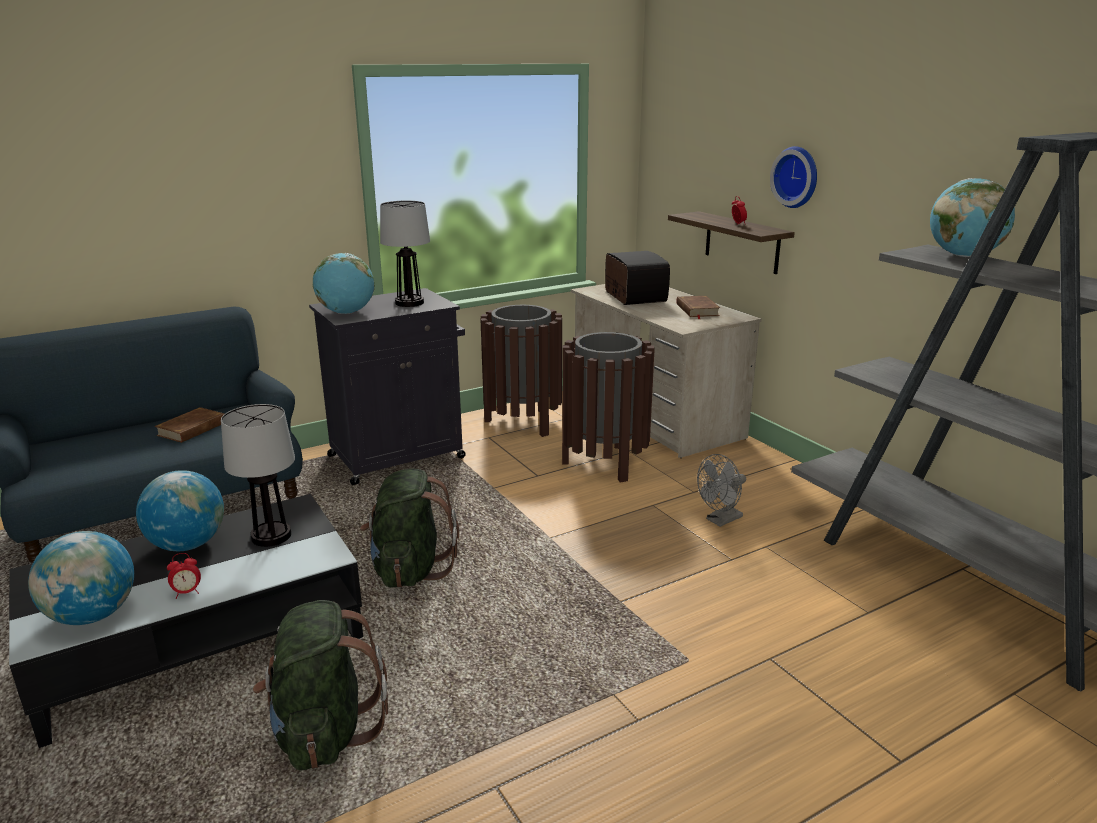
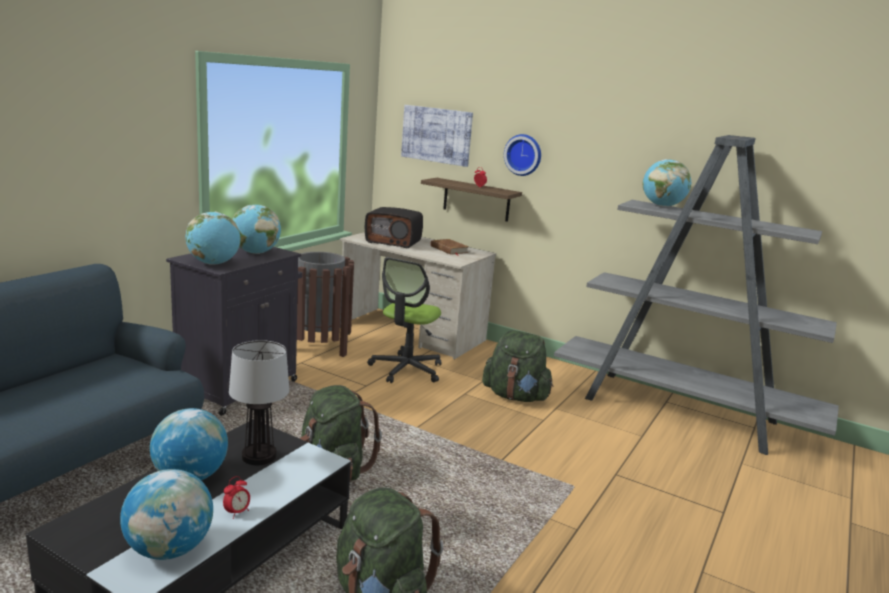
camera: 30 degrees left, 5 degrees down
(192, 429) = (92, 381): brown book -> none
(409, 302) = (255, 253): table lamp -> globe
(605, 462) = (406, 369): brown trash can -> office chair
(633, 296) = (394, 242): radio -> radio turned 150 degrees clockwise
(700, 152) = (436, 135): none -> picture
(720, 520) = (515, 396): grey fan -> green backpack

